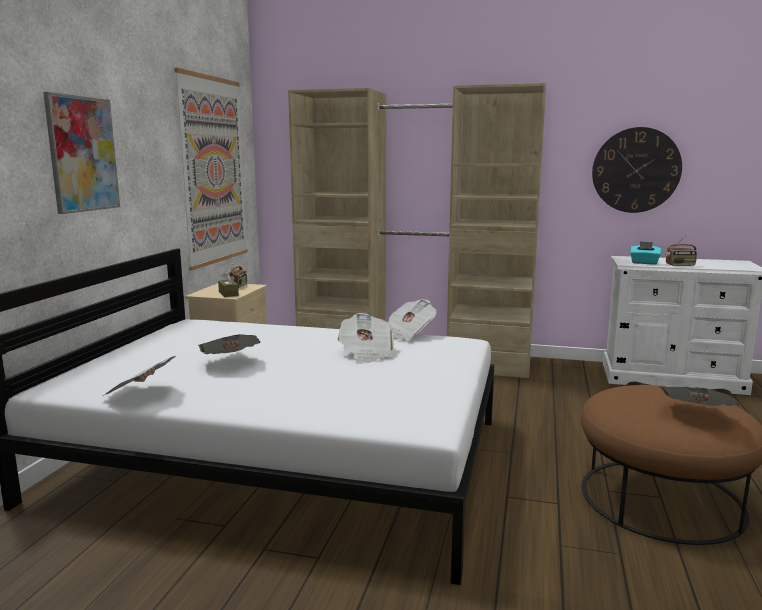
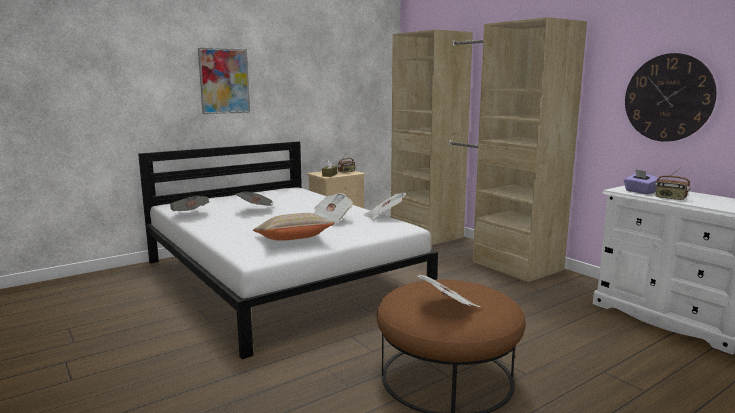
camera: 40 degrees right, 0 degrees up
(214, 171) = (347, 92): picture -> none
(400, 390) = (293, 240): none -> beige pillow
(644, 263) = (639, 192): turquoise tissue box -> purple tissue box

